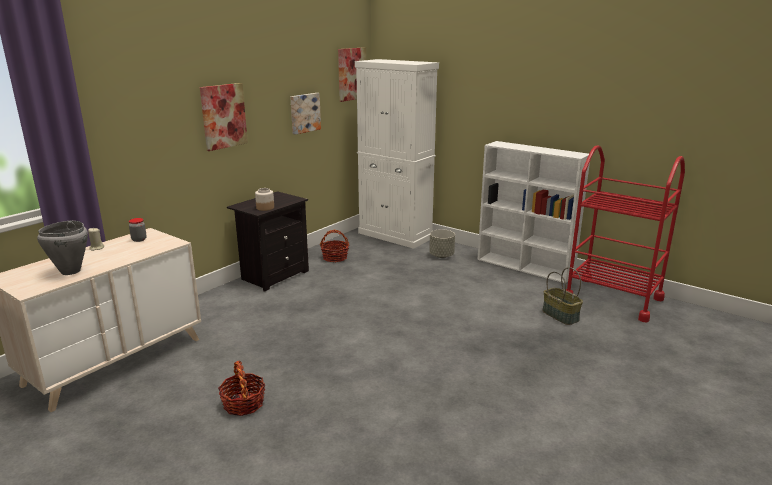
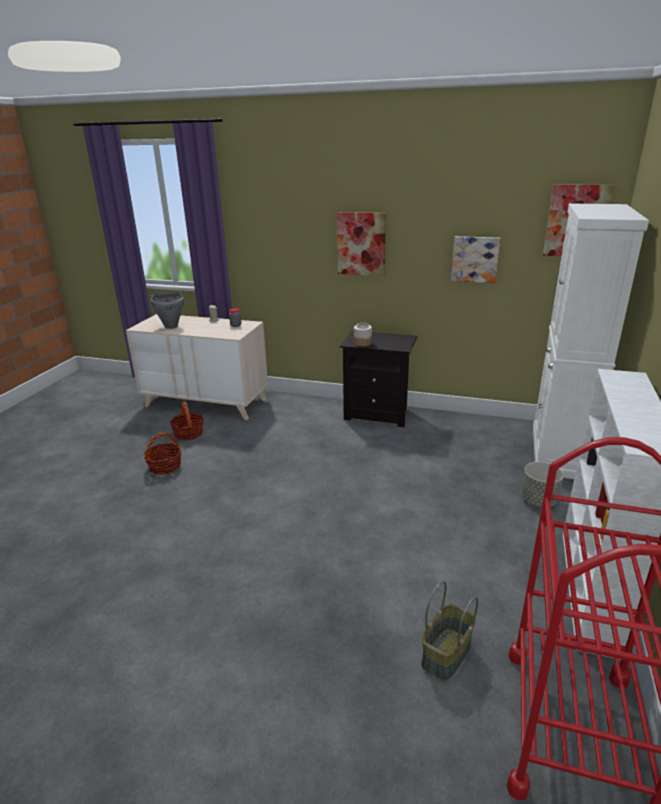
camera: 70 degrees right, 5 degrees up
(335, 257) = (450, 431): basket -> basket (188, 433)

